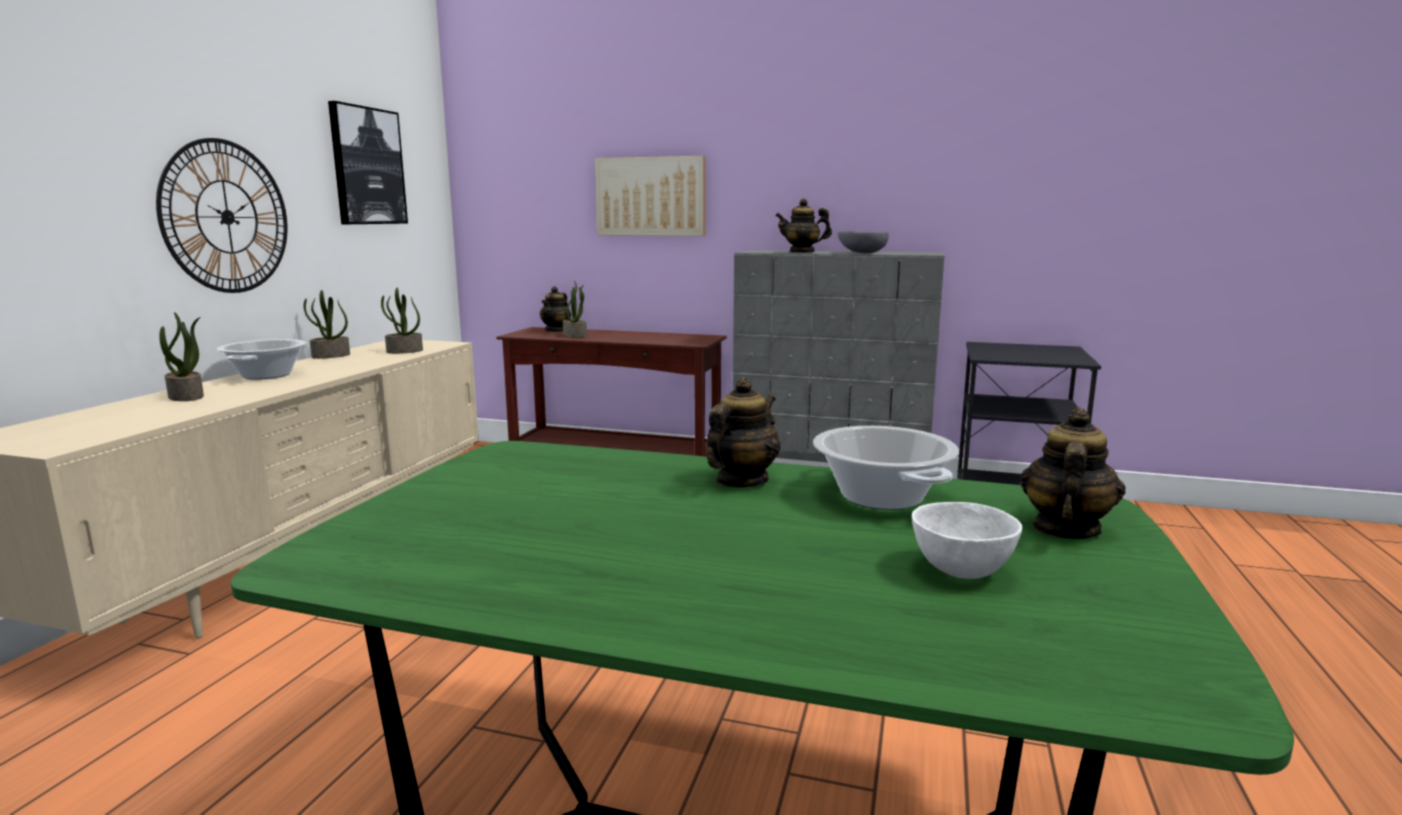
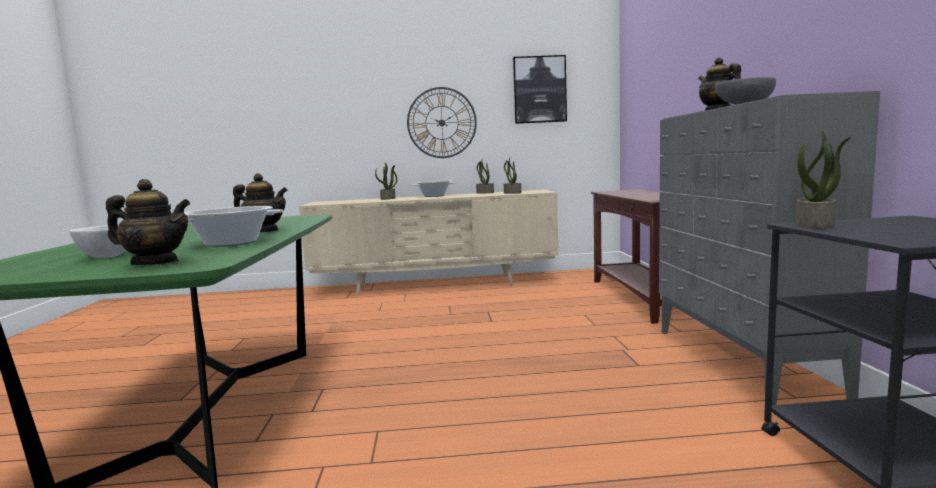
camera: 70 degrees right, 5 degrees down
(556, 330) = (635, 191): teapot -> none
(575, 336) = (624, 193): potted plant -> potted plant (815, 225)
(651, 196) = (686, 80): picture -> none

